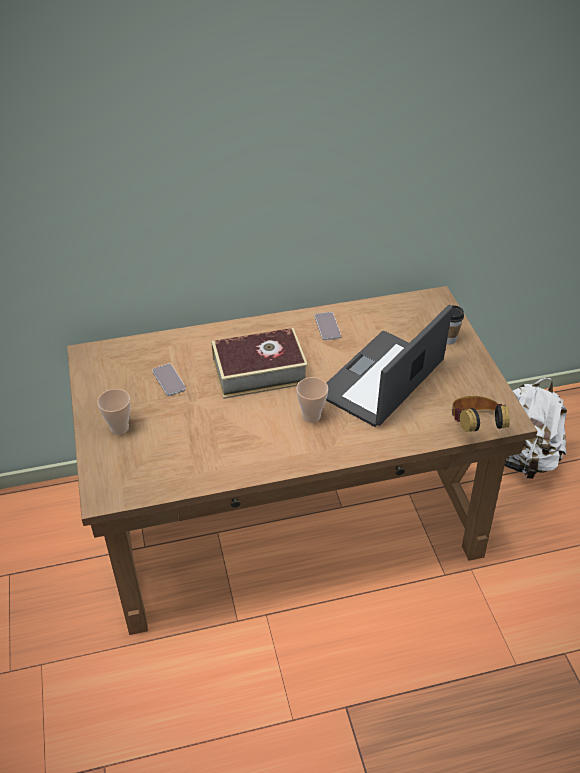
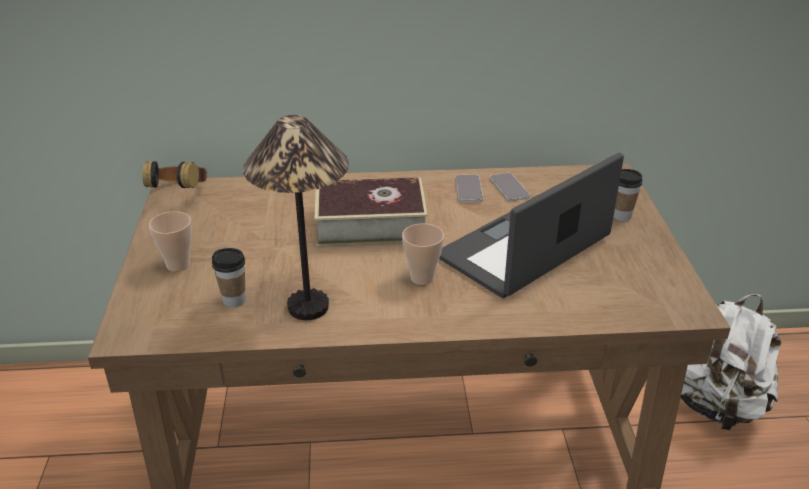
camera: 10 degrees right, 10 degrees down
(169, 380) = (257, 223): phone -> phone (509, 188)
(175, 455) = (234, 300): none -> cup
(233, 454) = (307, 308): none -> table lamp
(474, 426) = (641, 313): headphones -> headphones (181, 195)

